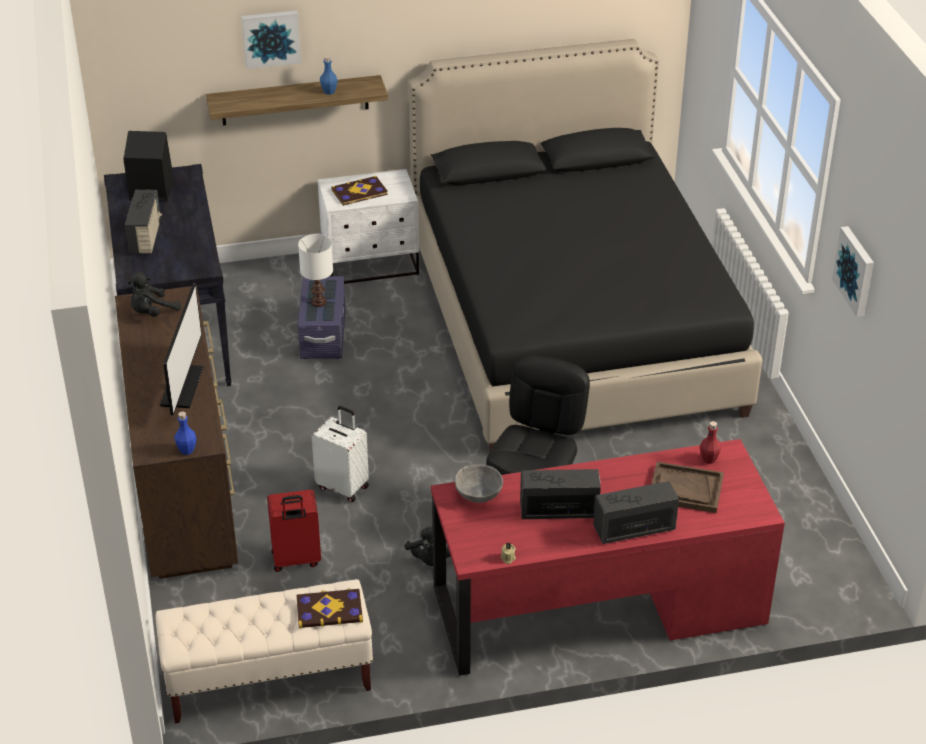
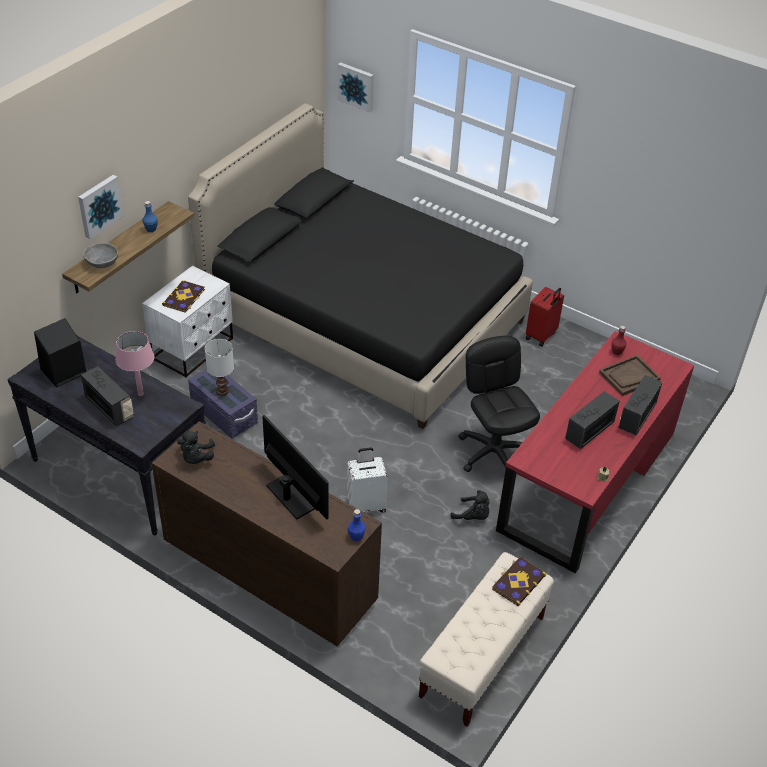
camera: 45 degrees left, 5 degrees up
(185, 240) = (141, 394): none -> pink table lamp
(296, 560) = (399, 571): red suitcase -> red suitcase (541, 336)
(478, 493) = (536, 449): grey bowl -> grey bowl (101, 263)
(856, 270) = (620, 193): picture -> picture (356, 86)

